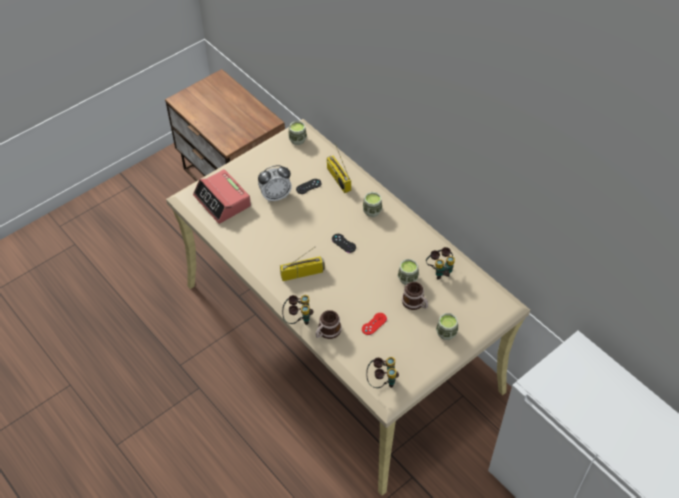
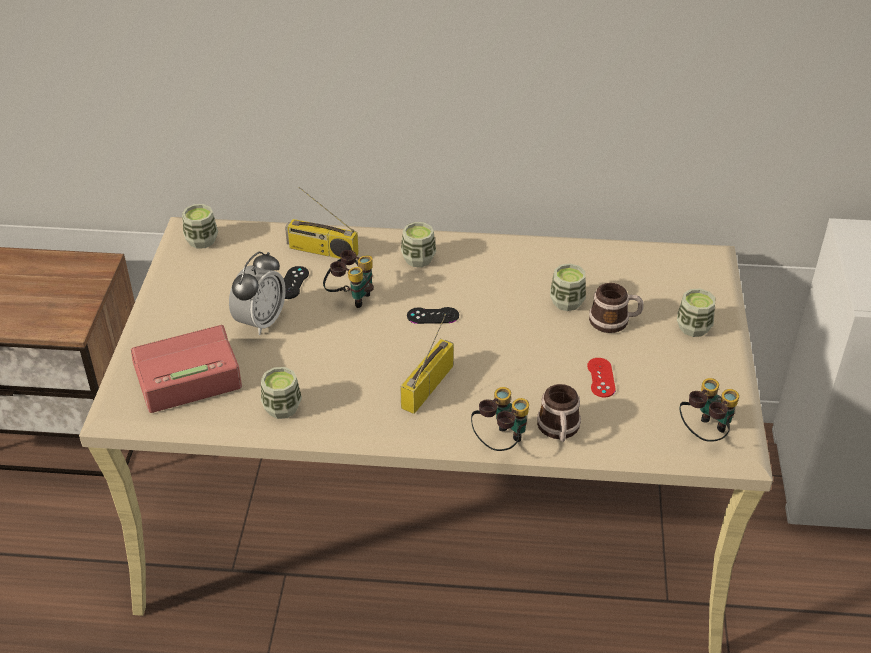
camera: 45 degrees left, 10 degrees down
(222, 201) = (186, 377): alarm clock -> alarm clock turned 150 degrees clockwise
(240, 241) = (282, 407): none -> cup
(440, 271) = (590, 269): binoculars -> binoculars (351, 297)

